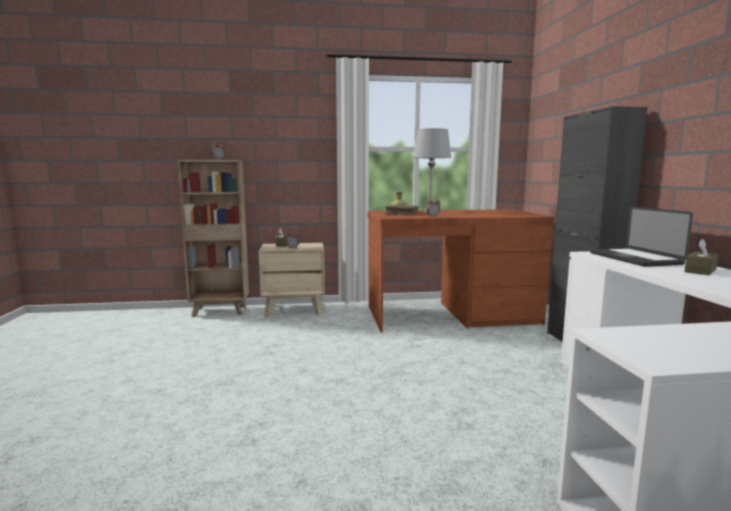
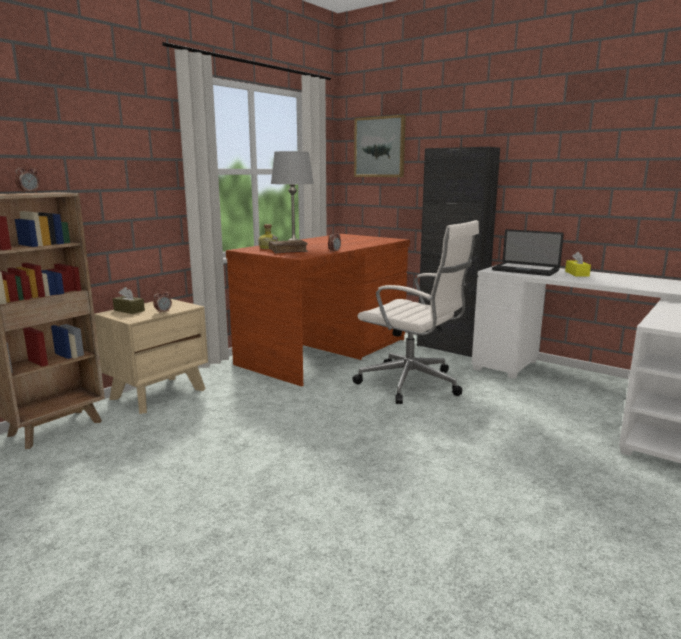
camera: 45 degrees left, 5 degrees up
(470, 359) = (412, 384): none -> white office chair
(554, 122) = (380, 147): none -> picture
(700, 271) = (577, 274): brown tissue box -> yellow tissue box

